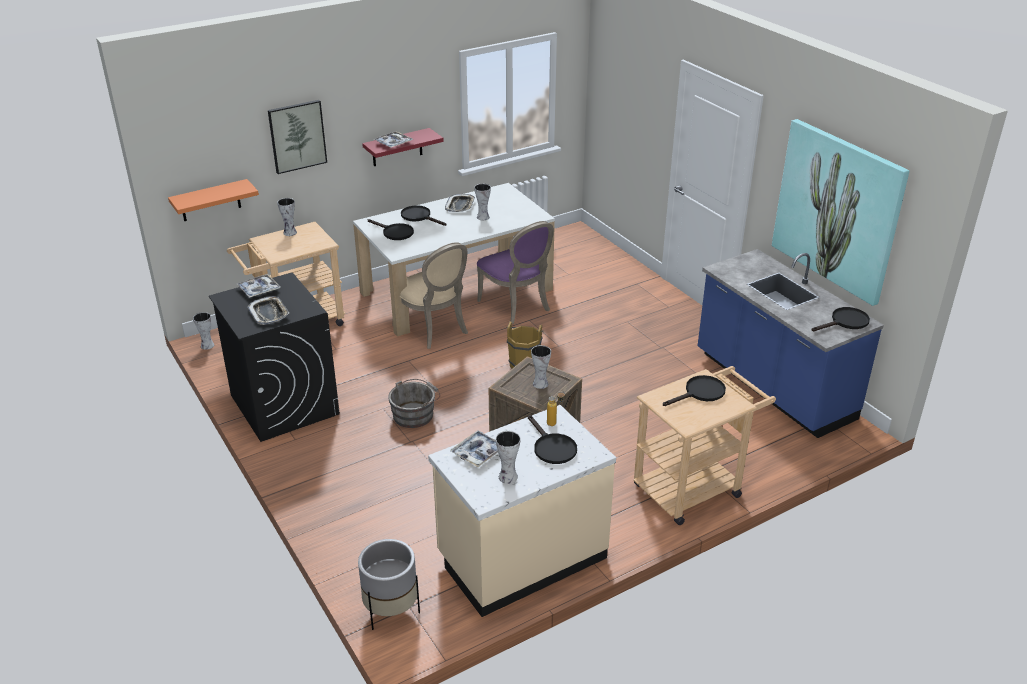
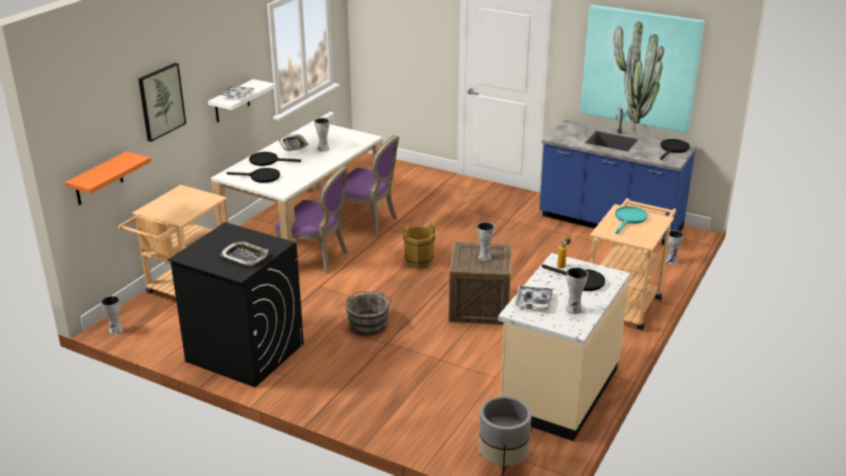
camera: 30 degrees left, 5 degrees down
(259, 290) = (211, 242): tray -> none
(290, 233) = (168, 198): vase -> vase (672, 261)
(397, 147) = (232, 101): red shelf -> white shelf
(434, 329) = (317, 258): beige chair -> purple chair
(700, 393) = (629, 219): black frying pan -> turquoise frying pan

